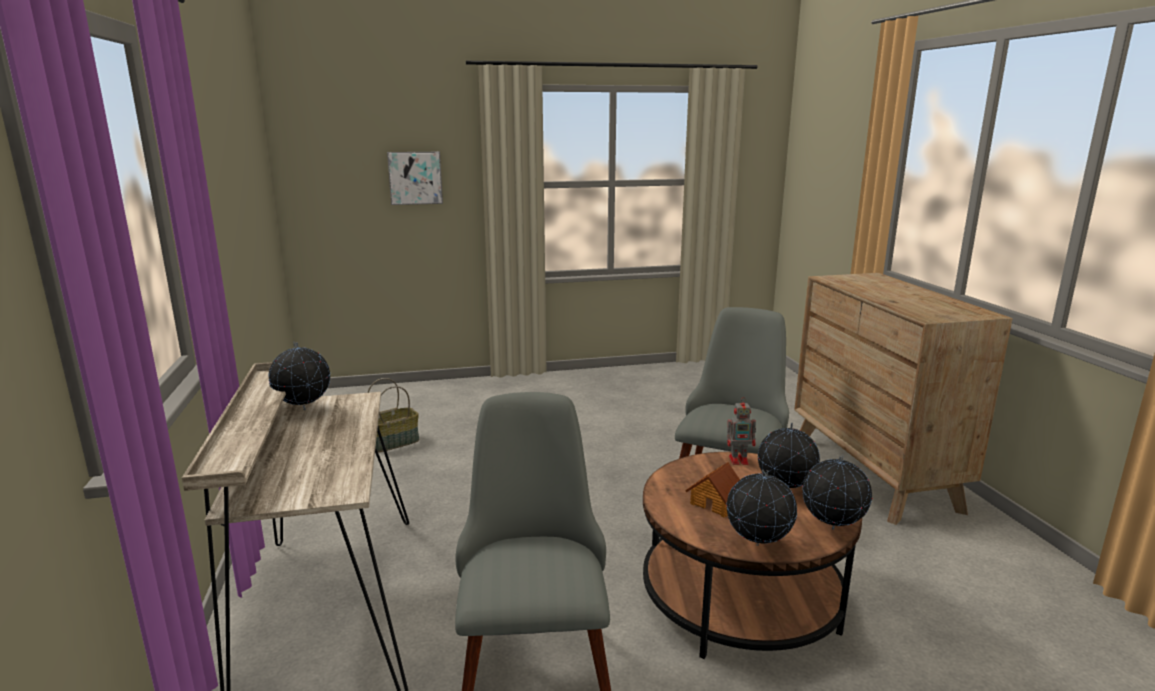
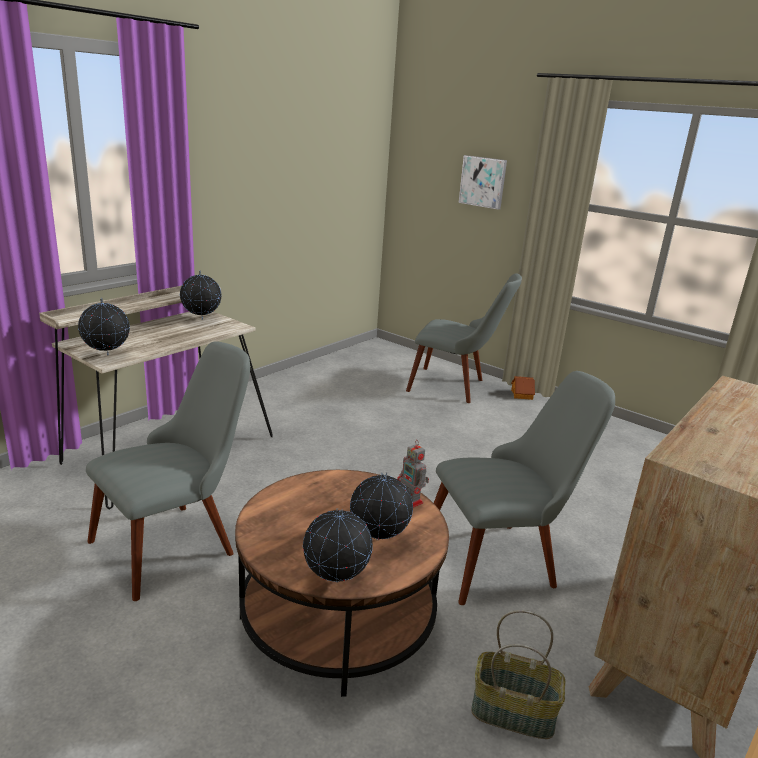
camera: 50 degrees right, 5 degrees up
(393, 442) = (359, 391): basket -> basket (514, 712)
(464, 398) = (456, 387): none -> grey chair
(716, 503) = (318, 510): toy house -> toy house (522, 395)
(758, 546) = (266, 547): globe -> globe (107, 355)

